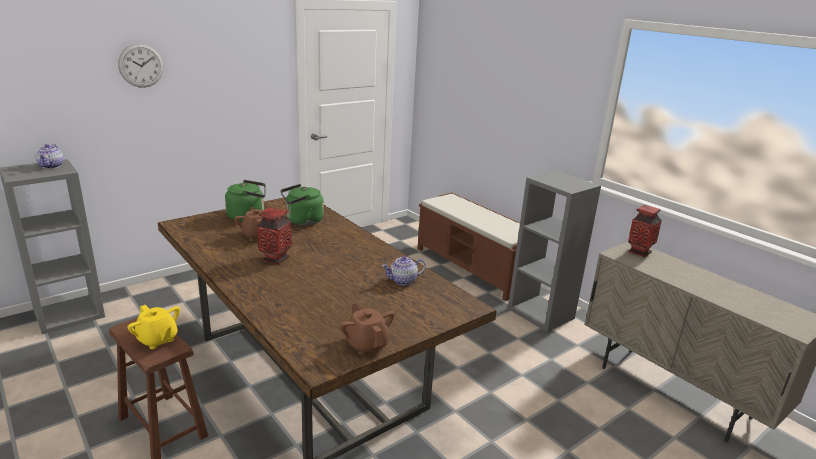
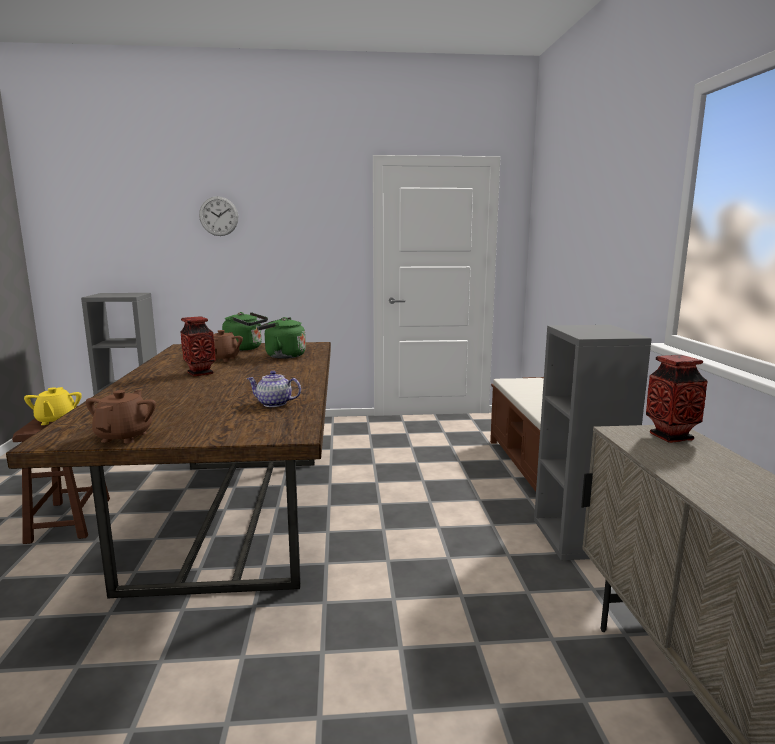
camera: 35 degrees right, 10 degrees down
(52, 166) = (130, 294): teapot -> none

